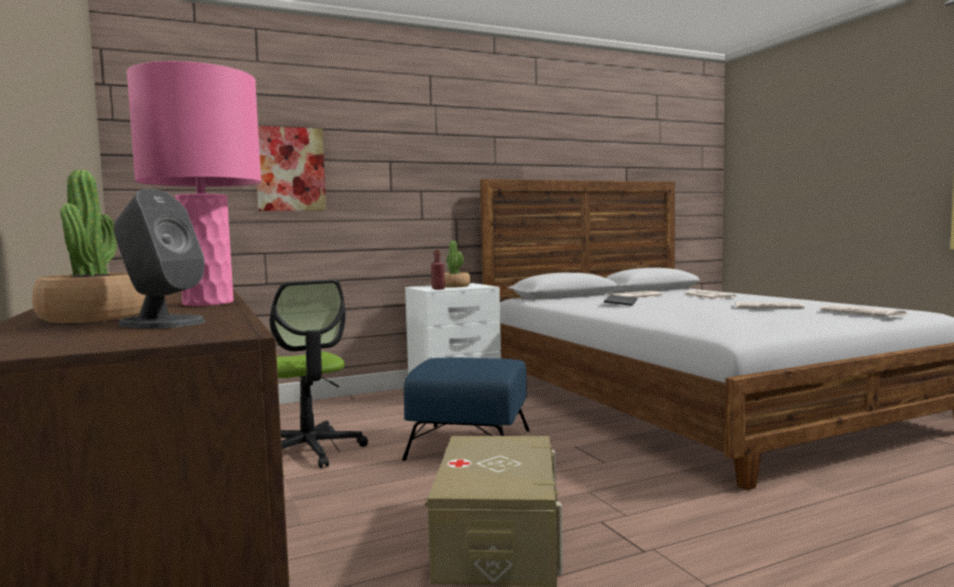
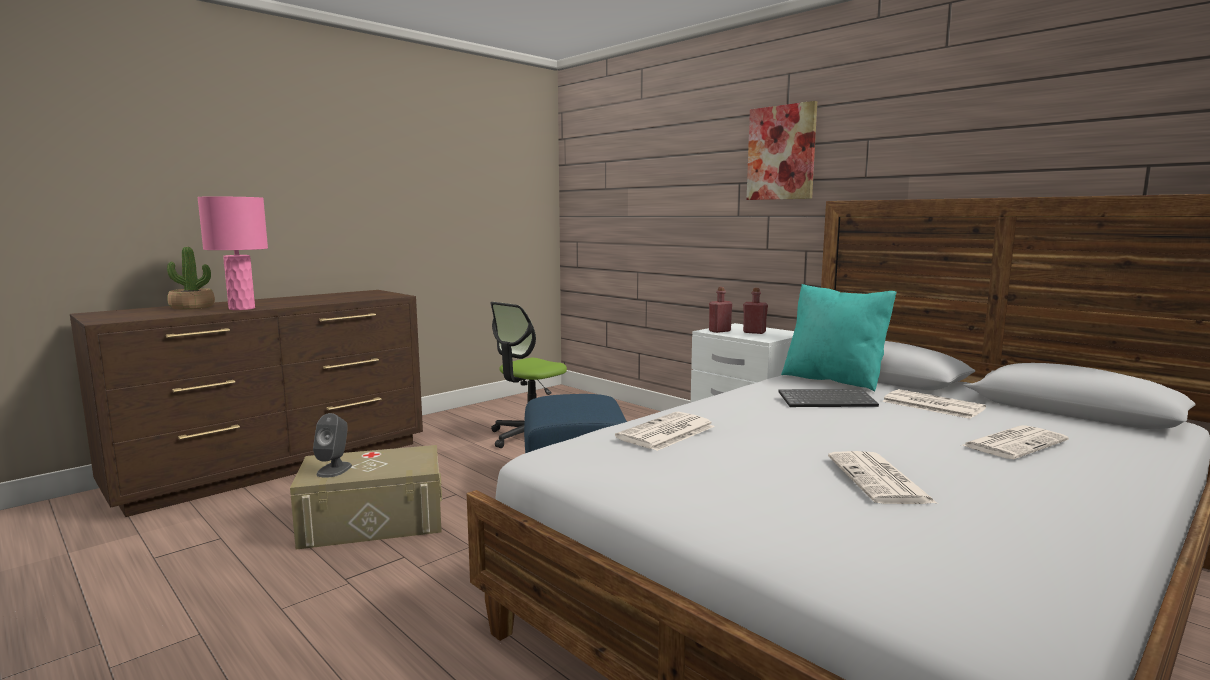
camera: 70 degrees right, 5 degrees up
(161, 323) = (154, 314): grey speaker -> grey speaker (334, 469)
(290, 169) = (656, 196): picture -> picture (781, 153)
(455, 286) = (754, 332): potted plant -> red bottle
(566, 299) = (834, 380): none -> turquoise pillow
(864, 313) = (853, 549): newspaper -> newspaper (666, 433)

